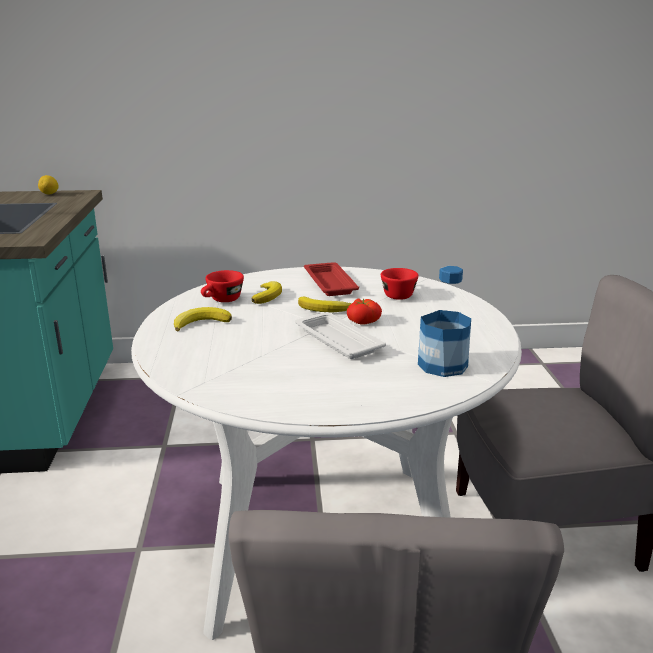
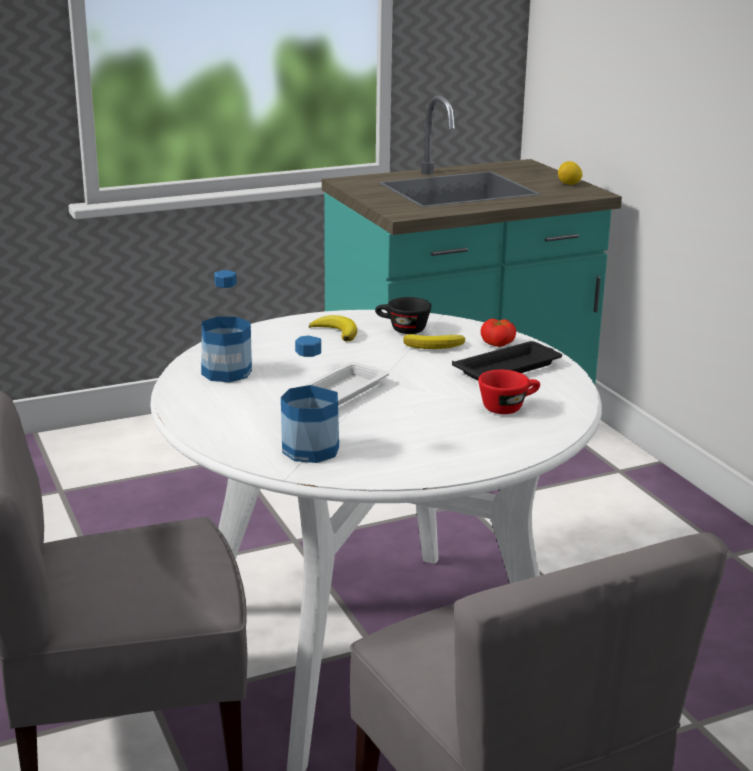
camera: 70 degrees right, 0 degrees up
(222, 300) = (402, 329): red cup -> black cup
(251, 379) = (226, 372): none -> bottle
(324, 309) = (421, 377): banana -> none
(329, 283) = (509, 368): red tray -> black tray
(363, 321) = (402, 399): tomato -> tomato (498, 343)

